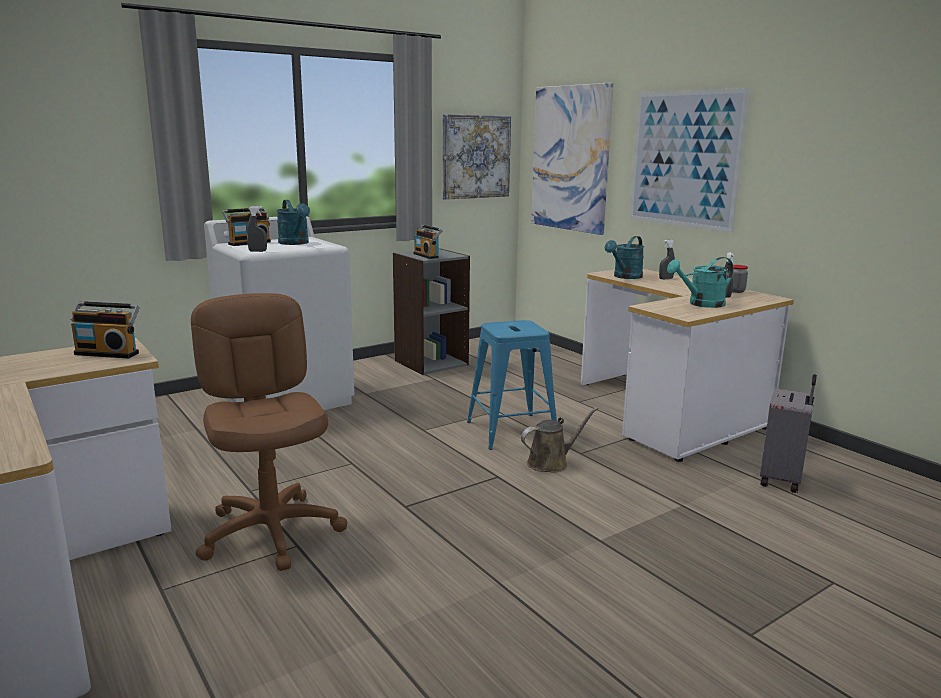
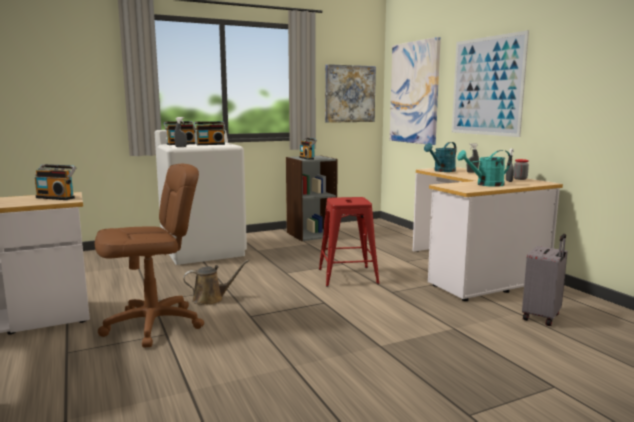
camera: 10 degrees right, 5 degrees down
(272, 532) = (153, 325): brown office chair -> brown office chair turned 75 degrees clockwise
(295, 243) = (210, 144): turquoise watering can -> radio
(512, 431) = (348, 276): blue stool -> red stool
(551, 463) = (367, 296): brown watering can -> brown watering can (211, 299)

